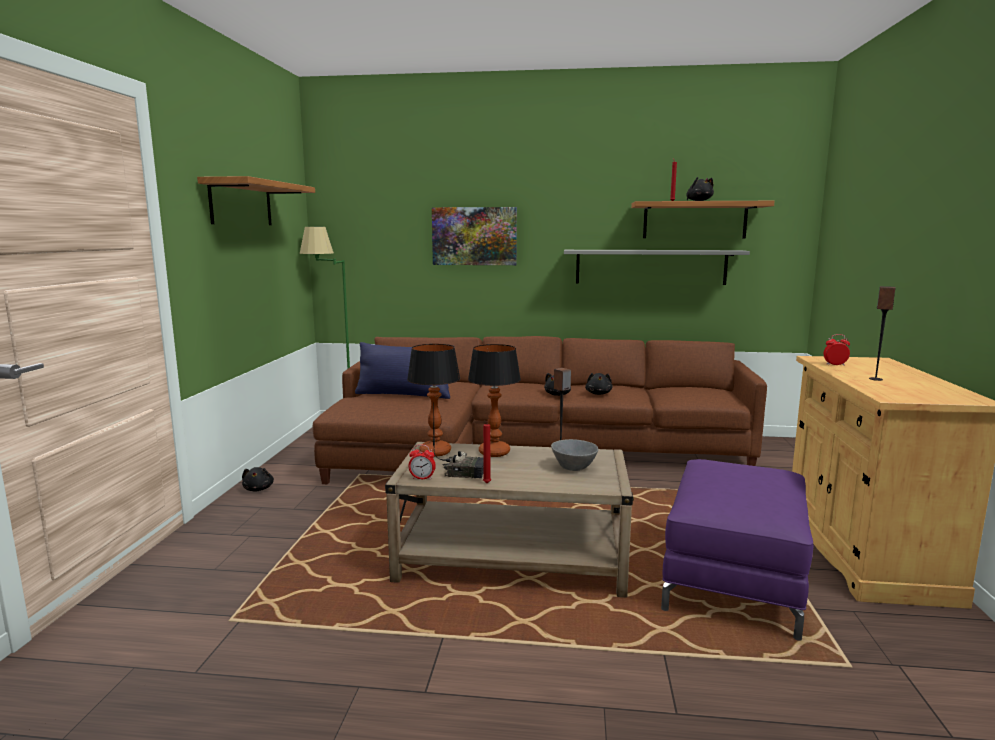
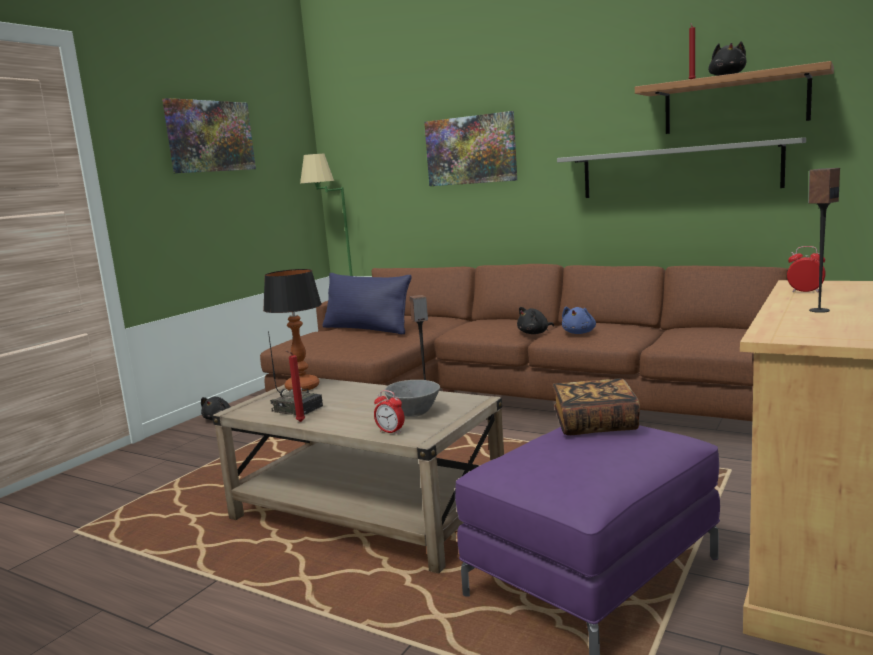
camera: 25 degrees right, 0 degrees up
(241, 203) = (210, 136): shelf -> picture
(422, 478) = (251, 412): alarm clock -> alarm clock (390, 431)
(493, 452) = (357, 391): table lamp -> none
(598, 393) = (579, 333): black plush toy -> blue plush toy
(724, 466) = (595, 425): none -> book

